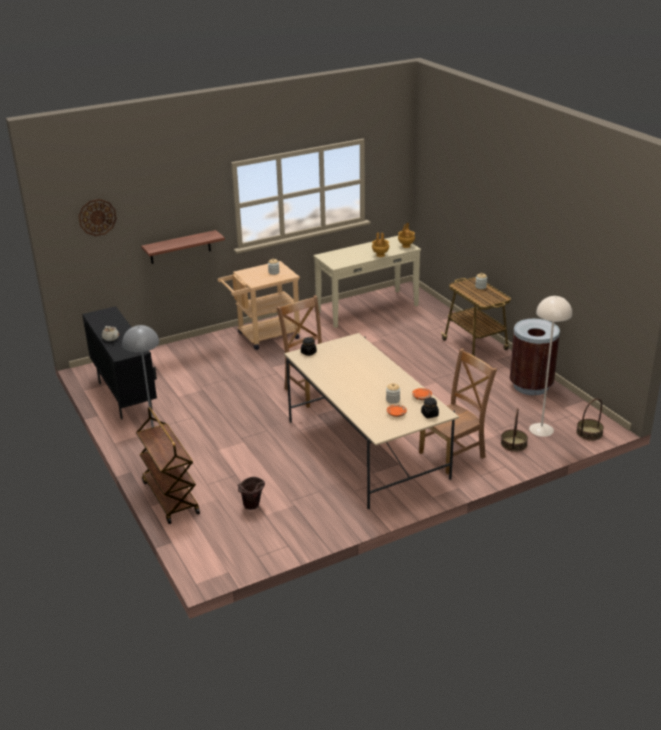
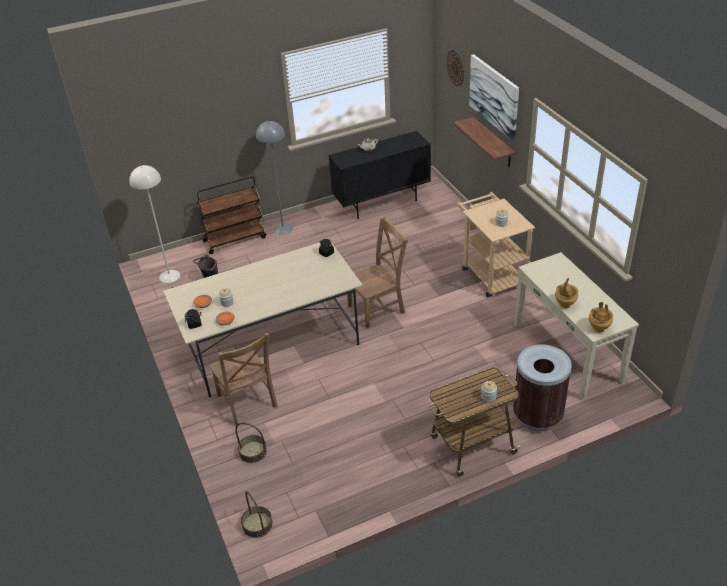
camera: 95 degrees right, 10 degrees up
(172, 201) = (494, 96): none -> picture
(531, 386) = (367, 487): brown trash can -> brown trash can (537, 415)
(541, 429) = (274, 480): beige floor lamp -> beige floor lamp (169, 276)

